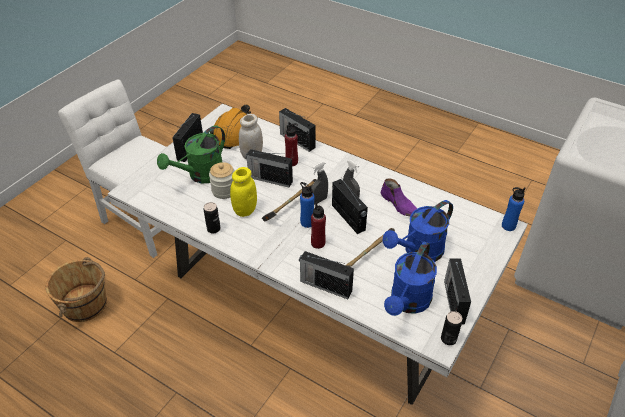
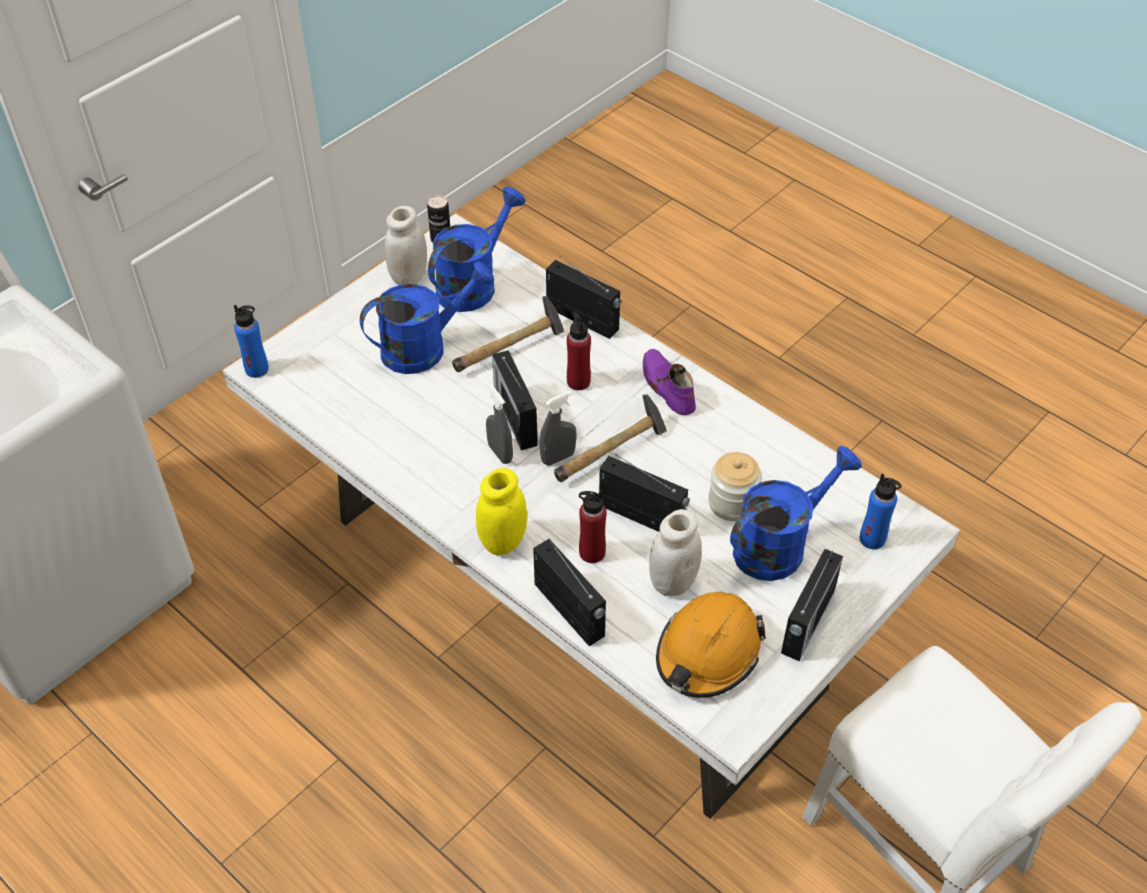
camera: 170 degrees left, 5 degrees up
(85, 304) = (998, 658): brown bucket -> none
(201, 175) = (779, 544): green watering can -> blue watering can
(213, 229) = (751, 428): can -> none
(245, 210) = (695, 456): yellow jar -> yellow jar (503, 541)
(307, 222) = (588, 419): blue bottle -> blue bottle (872, 539)
(399, 204) = (417, 431): purple shoe -> purple shoe (667, 387)
(454, 301) = (409, 278): radio -> white jar

